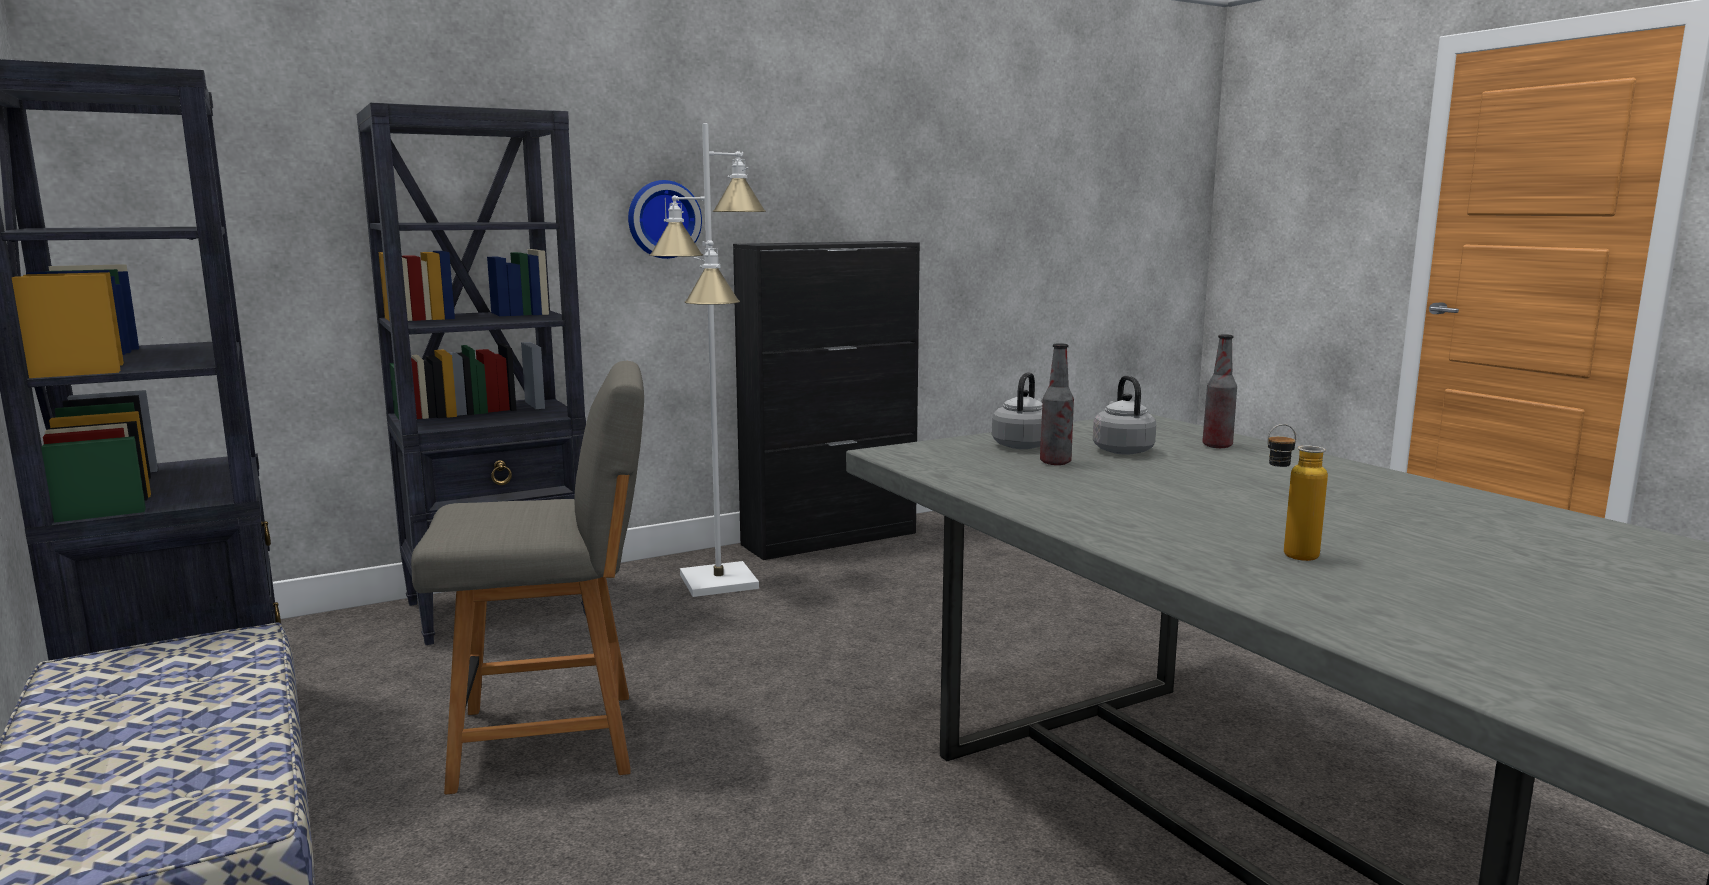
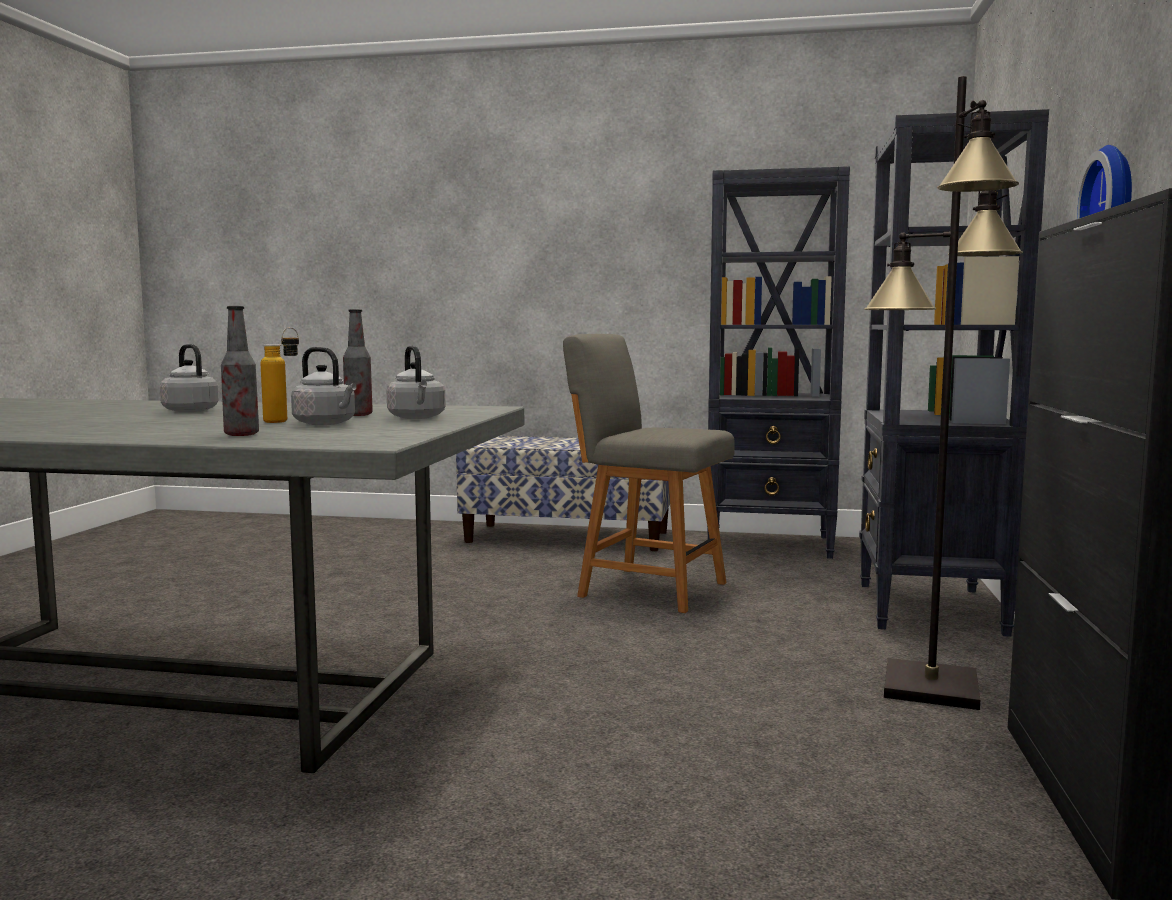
camera: 130 degrees right, 5 degrees down
(554, 739) = (647, 589): grey chair -> grey chair turned 90 degrees clockwise
(720, 582) = (929, 687): white floor lamp -> black floor lamp
(1221, 520) = (189, 411): none -> grey kettle
(1287, 556) = (139, 407): bottle -> bottle (283, 421)

